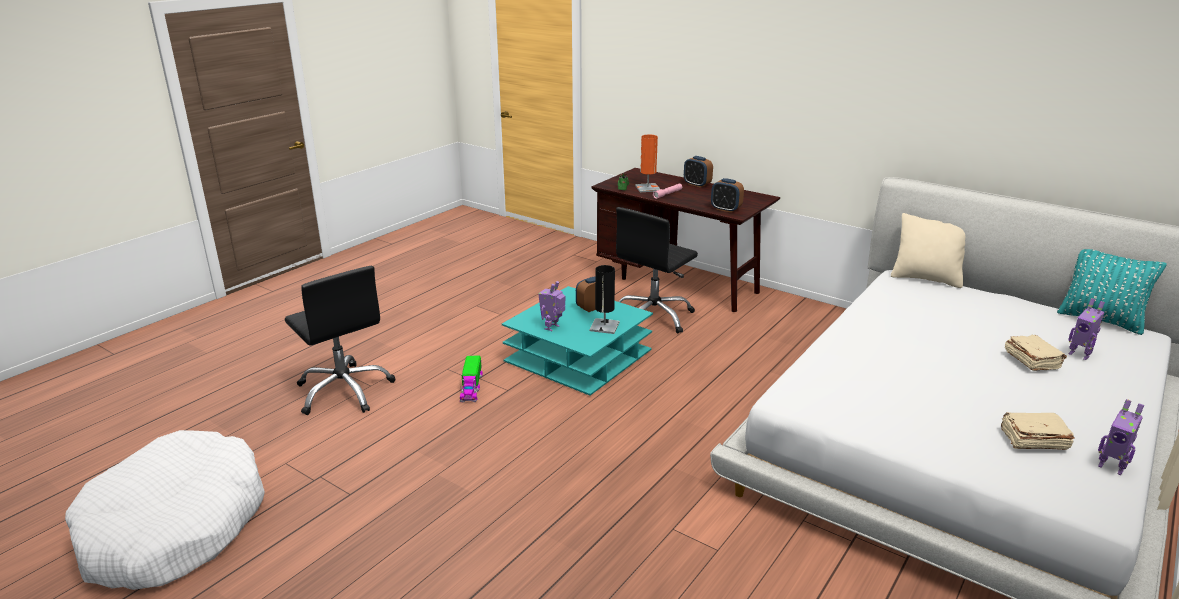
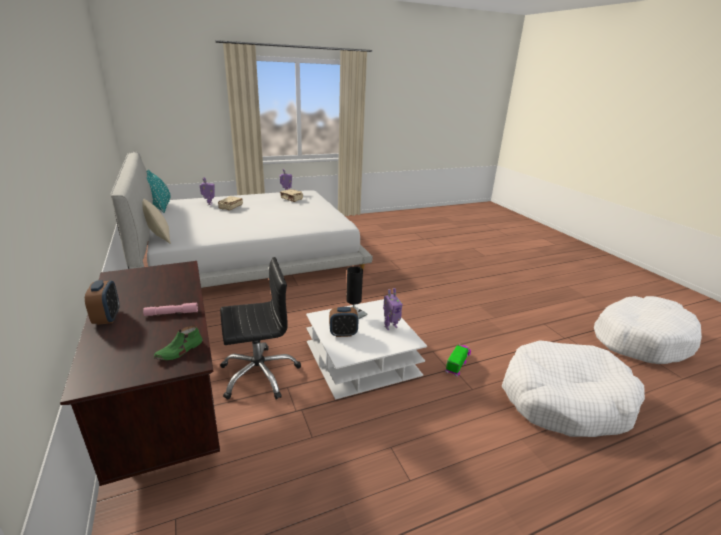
camera: 150 degrees left, 0 degrees up
(344, 391) = (564, 400): black office chair -> white dog bed
(578, 356) = (362, 359): turquoise coffee table -> white coffee table
(647, 188) = (166, 333): orange table lamp -> none
(726, 209) = (178, 274): alarm clock -> none

